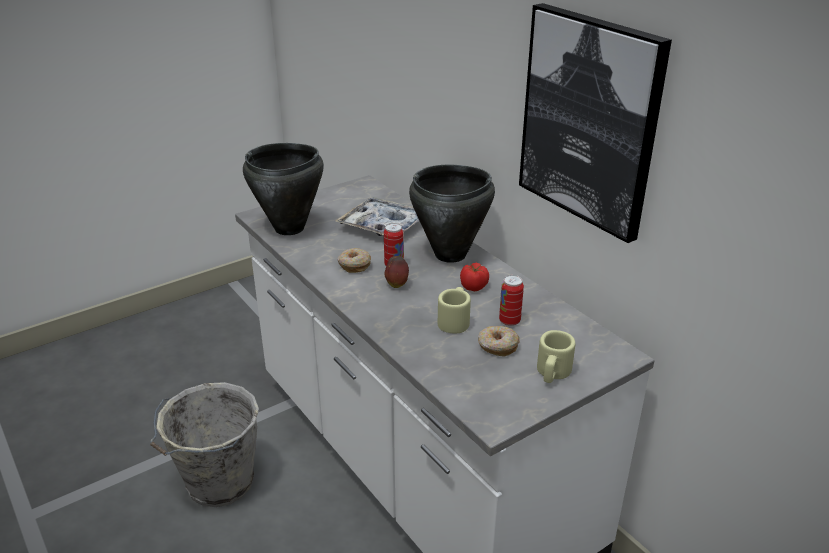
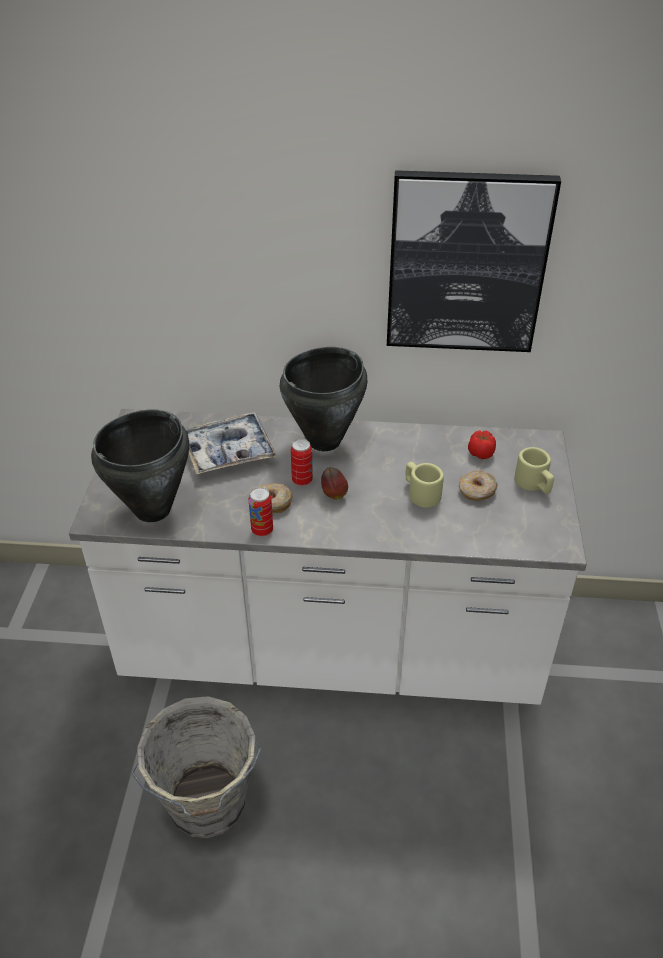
camera: 50 degrees left, 10 degrees up
(474, 286) = (386, 456): tomato -> tomato (481, 453)
(509, 321) = (452, 466): can -> can (262, 530)

